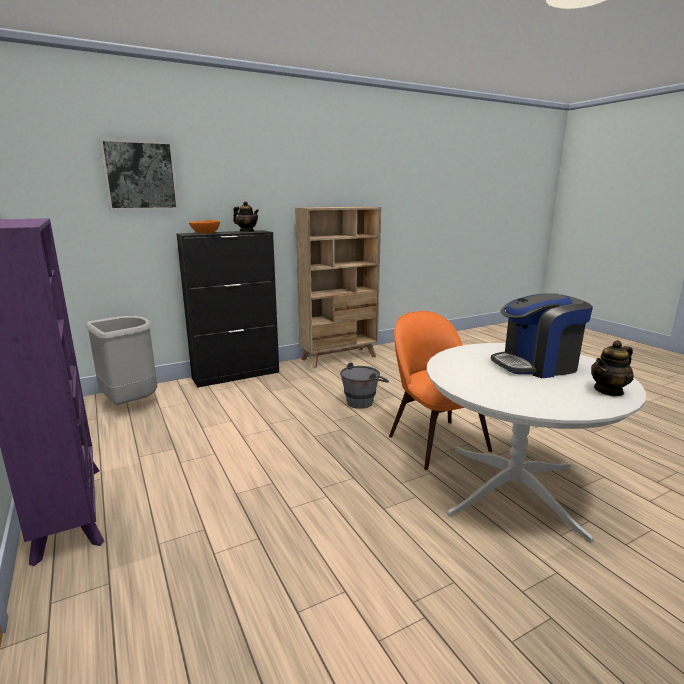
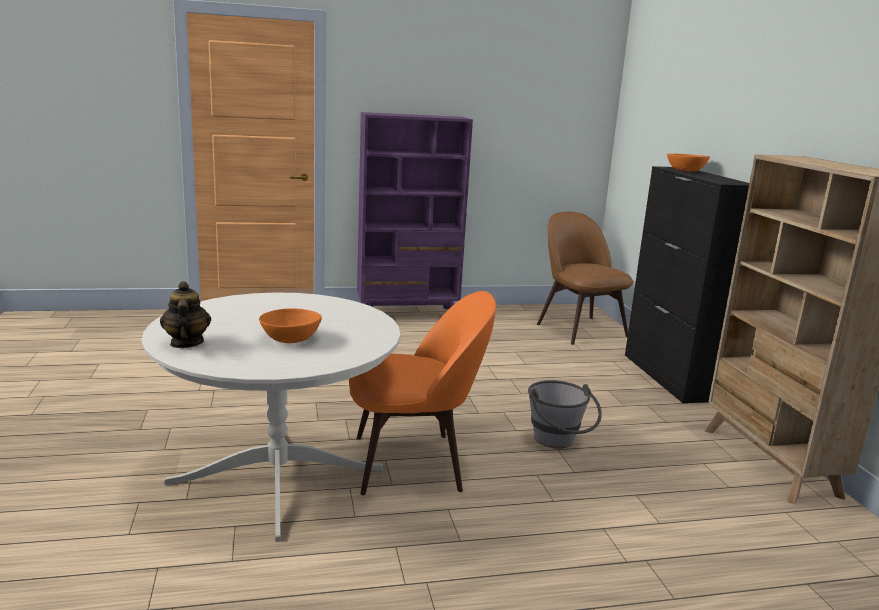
camera: 105 degrees right, 0 degrees up
(131, 405) = (579, 329): grey trash can -> brown chair
(140, 175) = (683, 94): picture -> none
(247, 231) = (717, 179): teapot -> none
(536, 365) = (290, 339): coffee machine -> orange bowl

